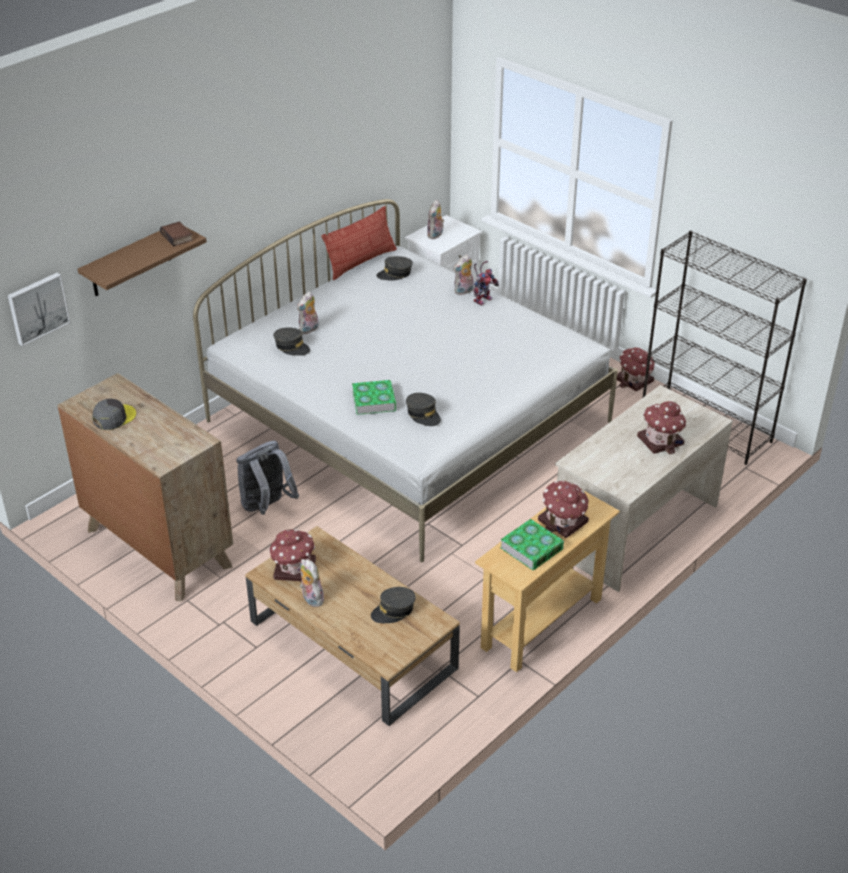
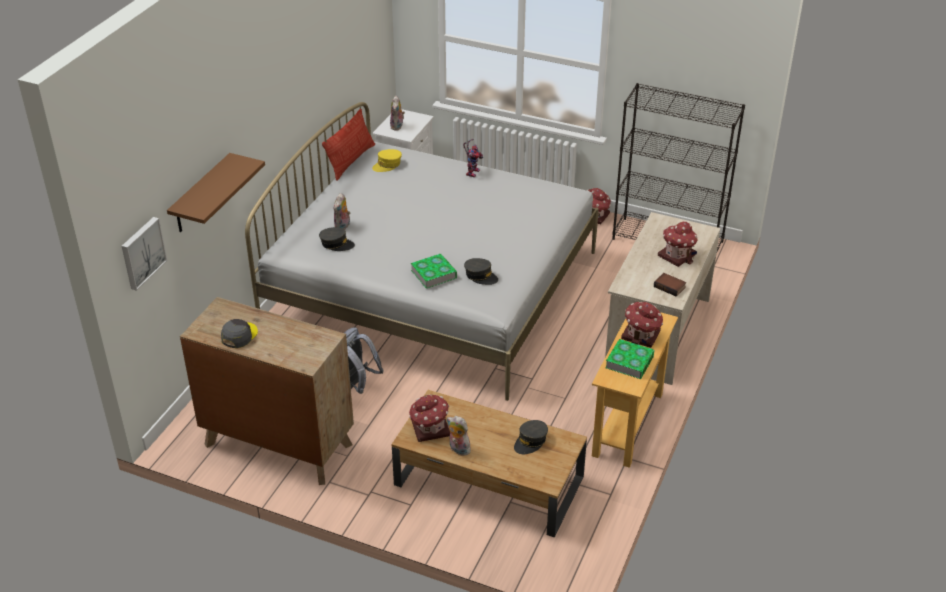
camera: 20 degrees left, 0 degrees up
(178, 237) = (239, 165): book -> book (670, 287)
(395, 274) = (387, 165): grey cap -> yellow cap
(464, 291) = (453, 168): plush toy -> none

